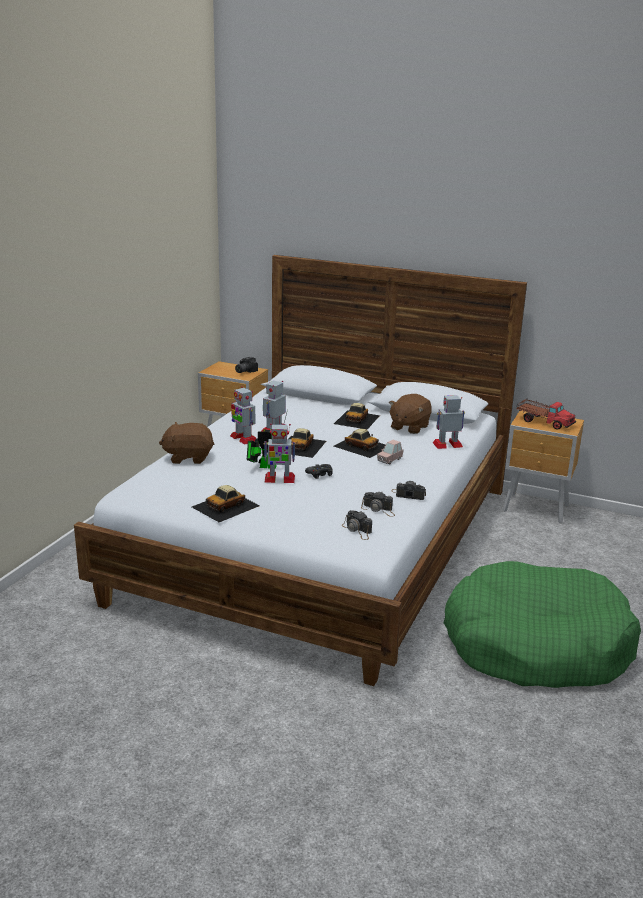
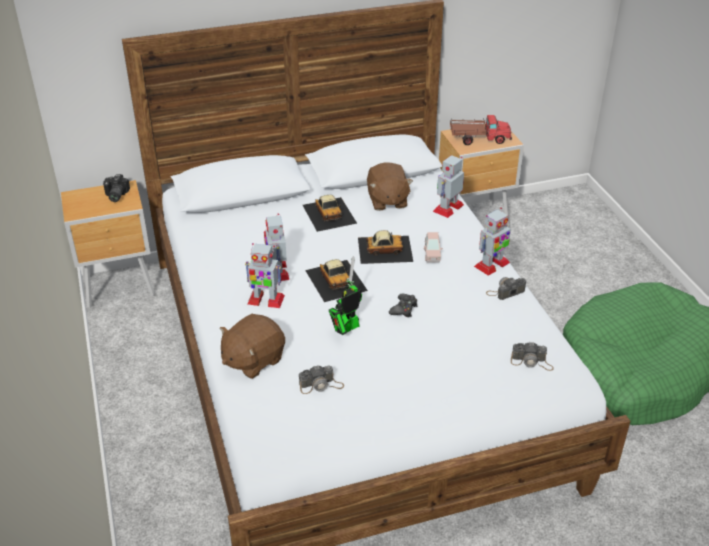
camera: 40 degrees left, 15 degrees up
(226, 506) = (389, 405): toy car -> none
(279, 479) = (380, 337): toy robot -> toy robot (491, 265)
(378, 510) = (510, 325): camera -> camera (321, 385)

